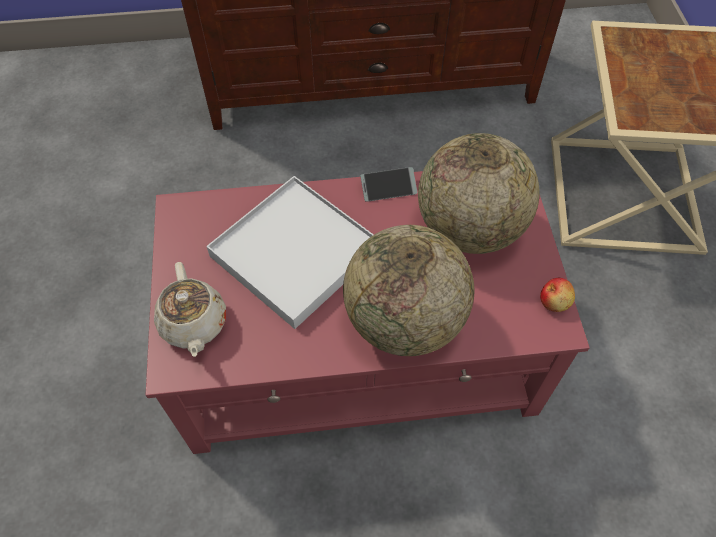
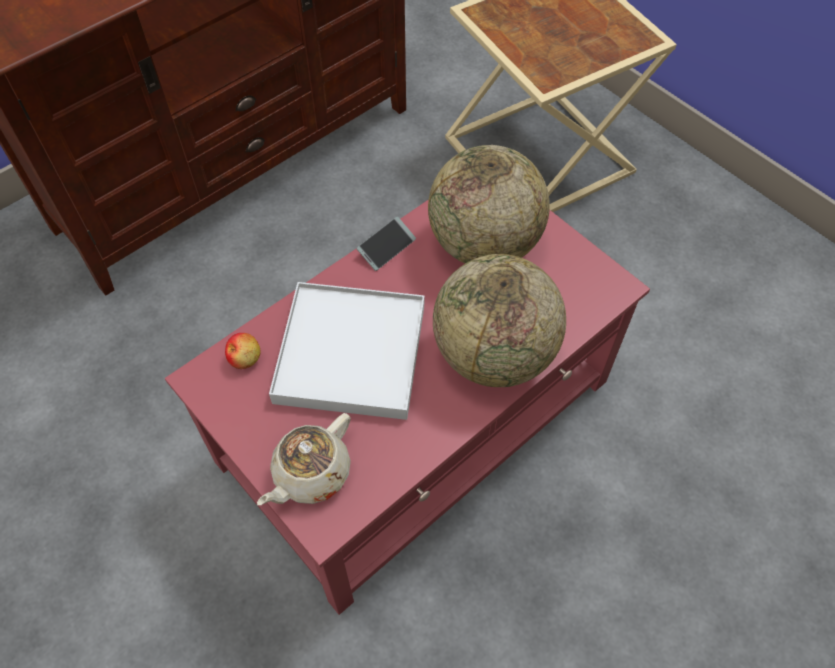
camera: 35 degrees left, 0 degrees up
(194, 324) = (310, 473): beige teapot -> beige teapot turned 90 degrees clockwise
(554, 301) = (597, 267): apple -> apple (245, 358)

